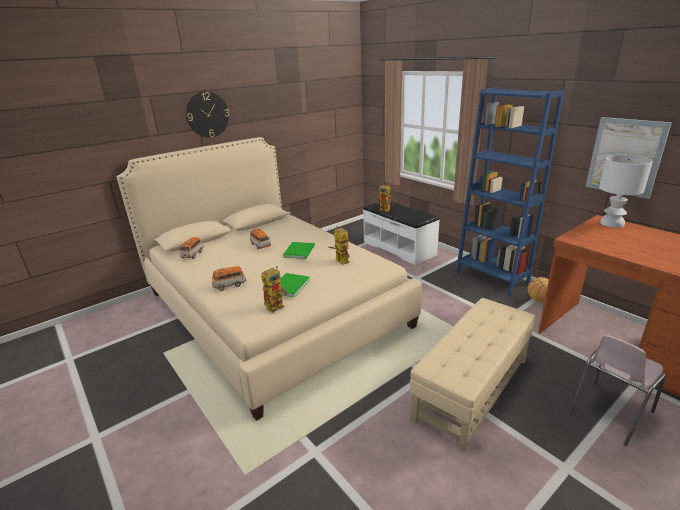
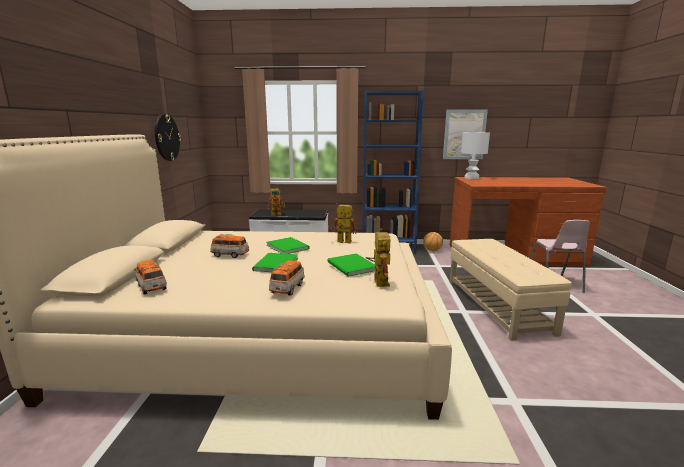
camera: 50 degrees left, 10 degrees down
(207, 114) = (77, 91): wall clock -> wall clock (166, 137)
(261, 264) = (274, 264): none -> green book

